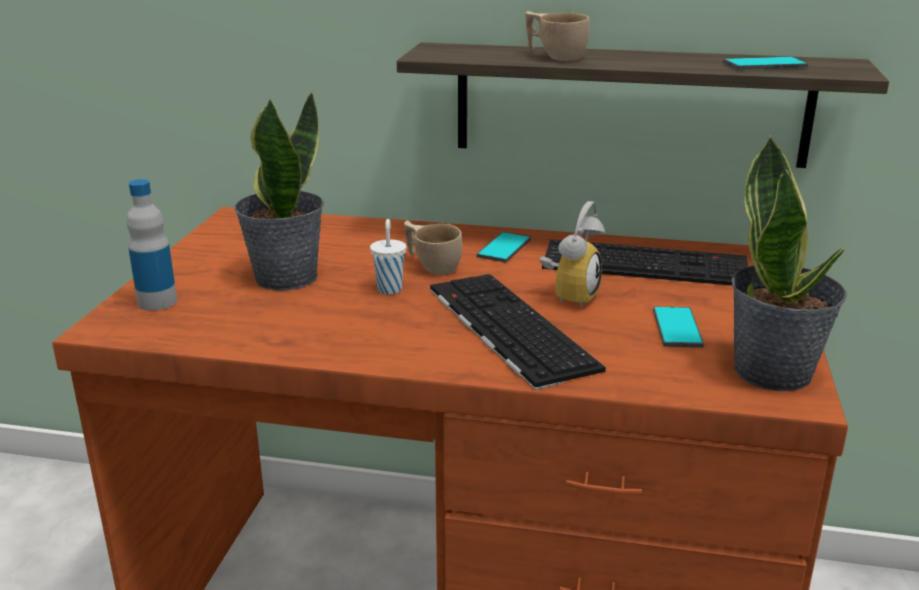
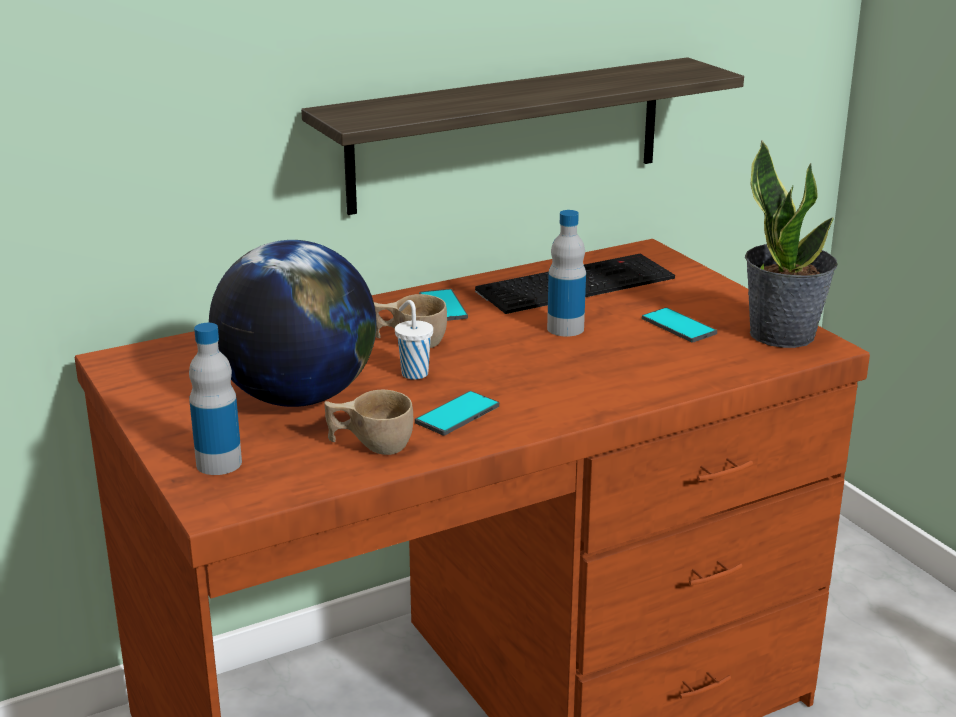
camera: 40 degrees left, 0 degrees up
(285, 277) = (298, 397): potted plant -> globe
(505, 327) = (563, 369): keyboard -> none
(554, 56) = (466, 100): beige cup -> beige cup (370, 445)
(569, 296) = (565, 328): alarm clock -> bottle
(764, 65) = (639, 77): phone -> phone (457, 414)

